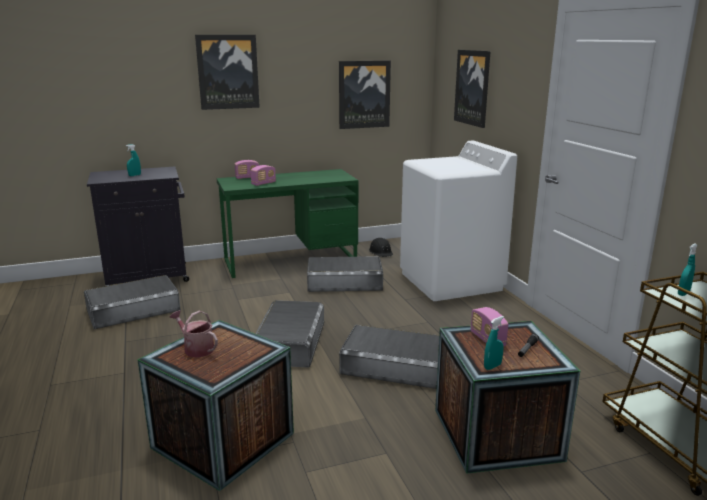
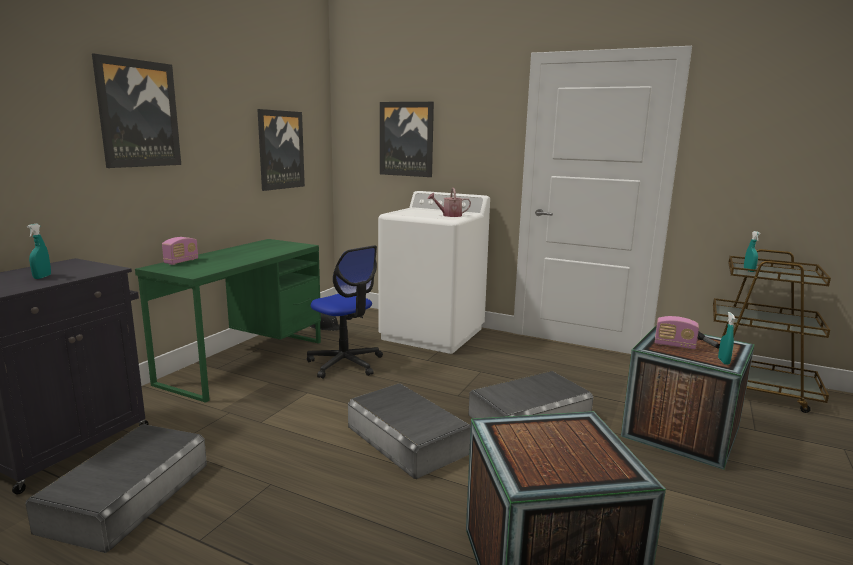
camera: 45 degrees left, 5 degrees down
(196, 348) = (532, 455): watering can -> watering can (449, 215)
(263, 183) = (224, 264): radio -> none
(344, 282) = (345, 363): grey storage box -> office chair

